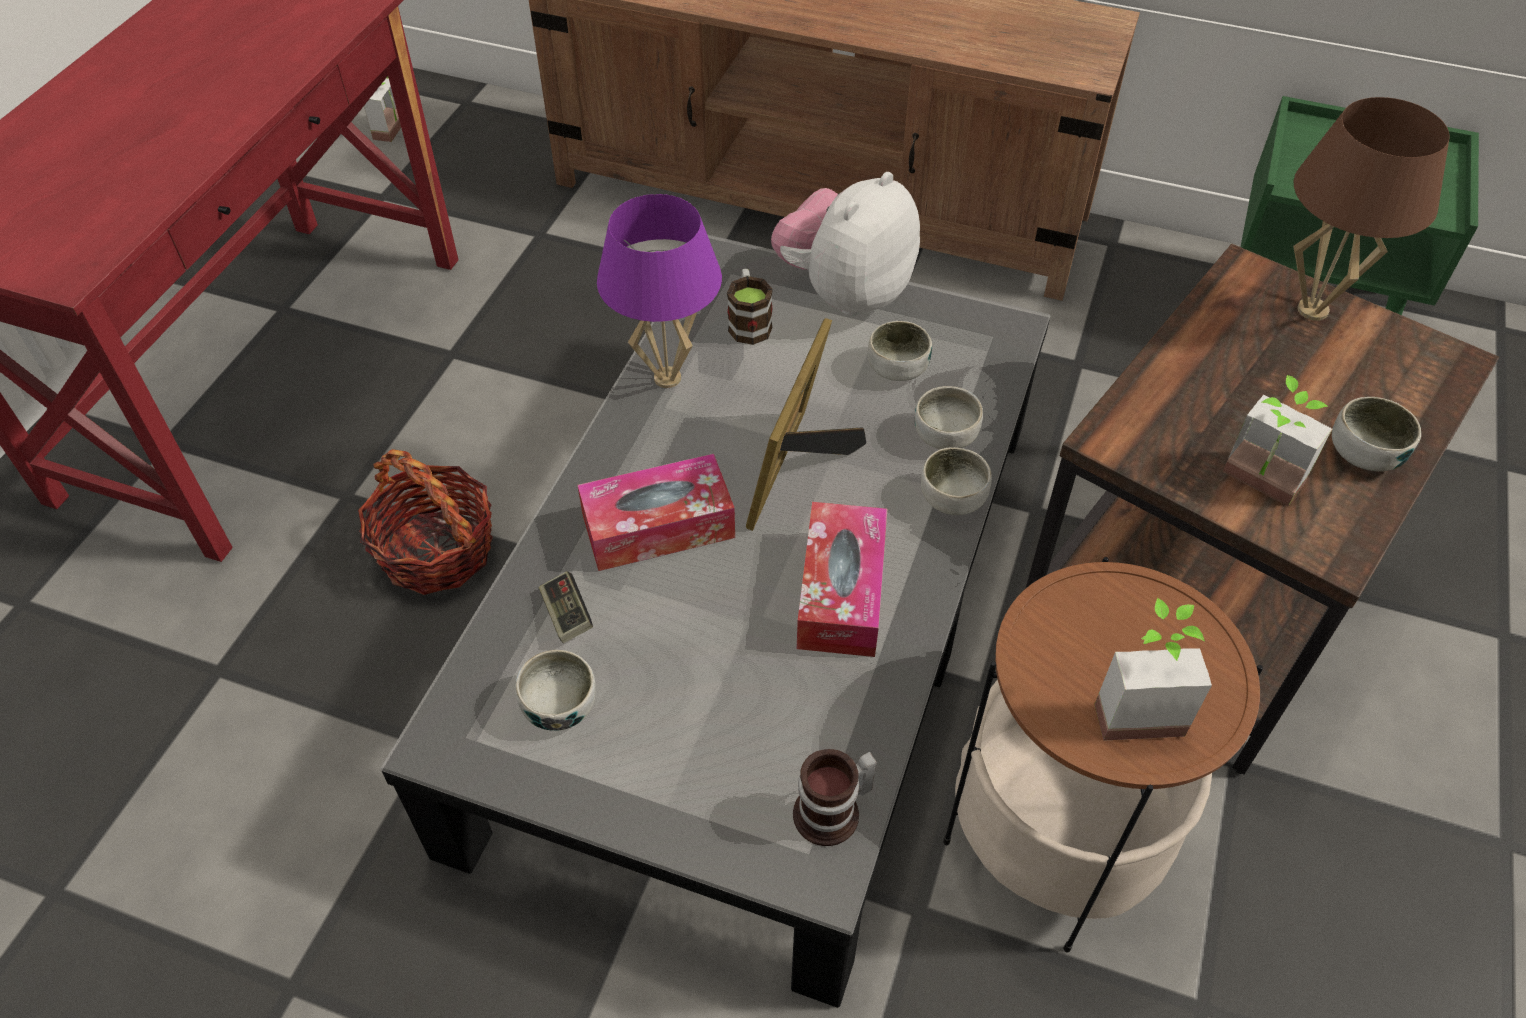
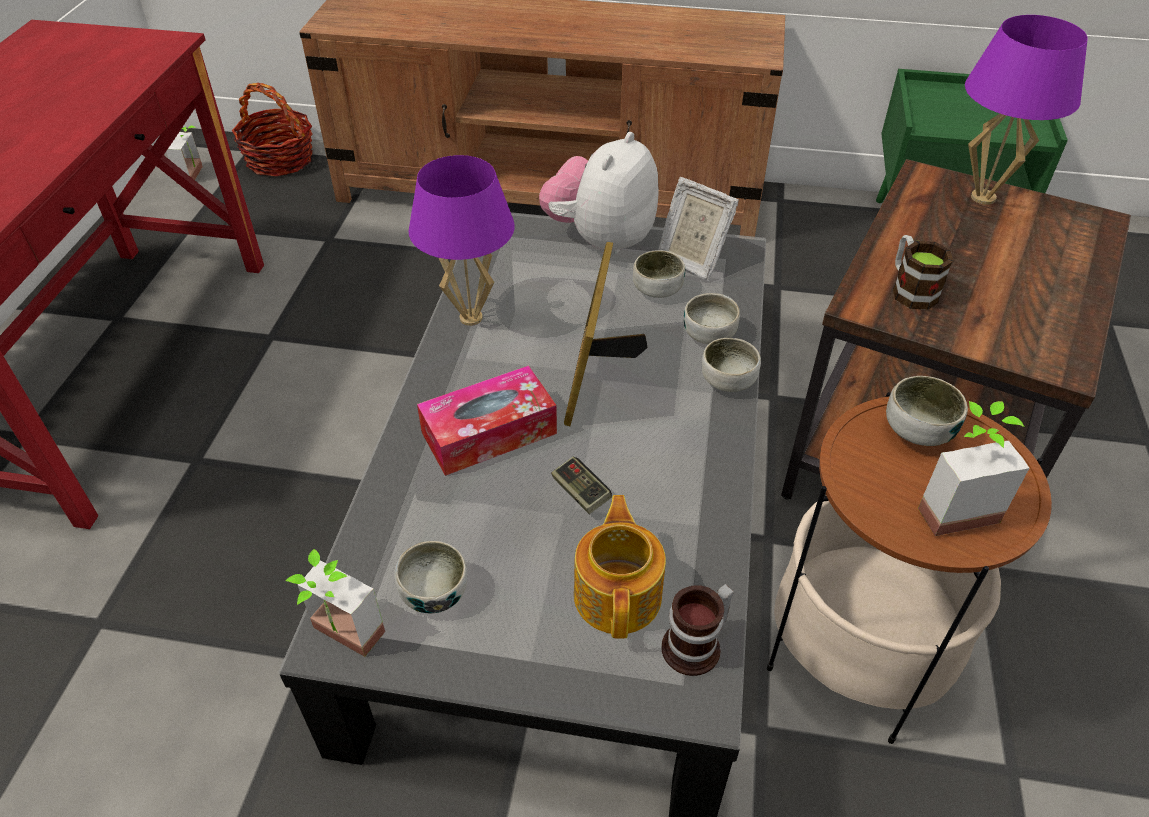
camera: 10 degrees left, 5 degrees down
(437, 550) = (284, 493): basket -> basket (280, 160)
(567, 615) = (425, 515): game controller -> game controller (581, 492)
(749, 322) = (528, 269): mug -> mug (910, 289)
(761, 739) = (619, 594): none -> teapot
(841, 592) = (656, 464): tissue box -> none
(947, 334) = (690, 260): none -> picture frame
(1255, 487) = (986, 326): potted plant -> potted plant (340, 640)
(1312, 309) = (983, 197): brown table lamp -> purple table lamp
(1364, 453) = (1059, 292): bowl -> bowl (918, 429)

